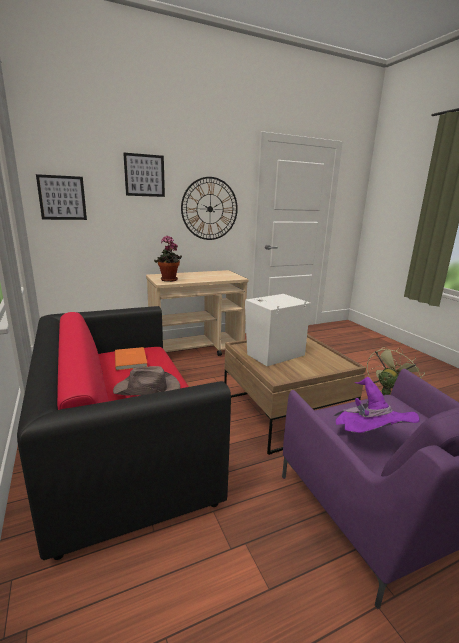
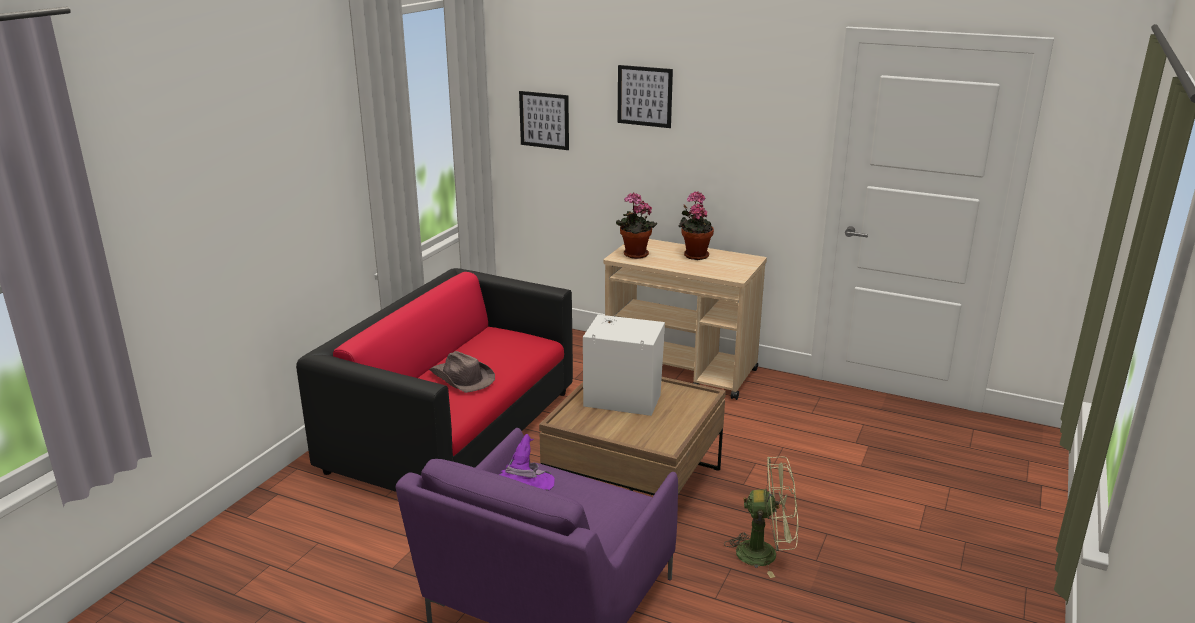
camera: 50 degrees right, 5 degrees up
(131, 359) = (501, 345): orange book -> none
(198, 275) = (694, 255): none -> potted plant
(210, 209) = (742, 152): wall clock -> none

